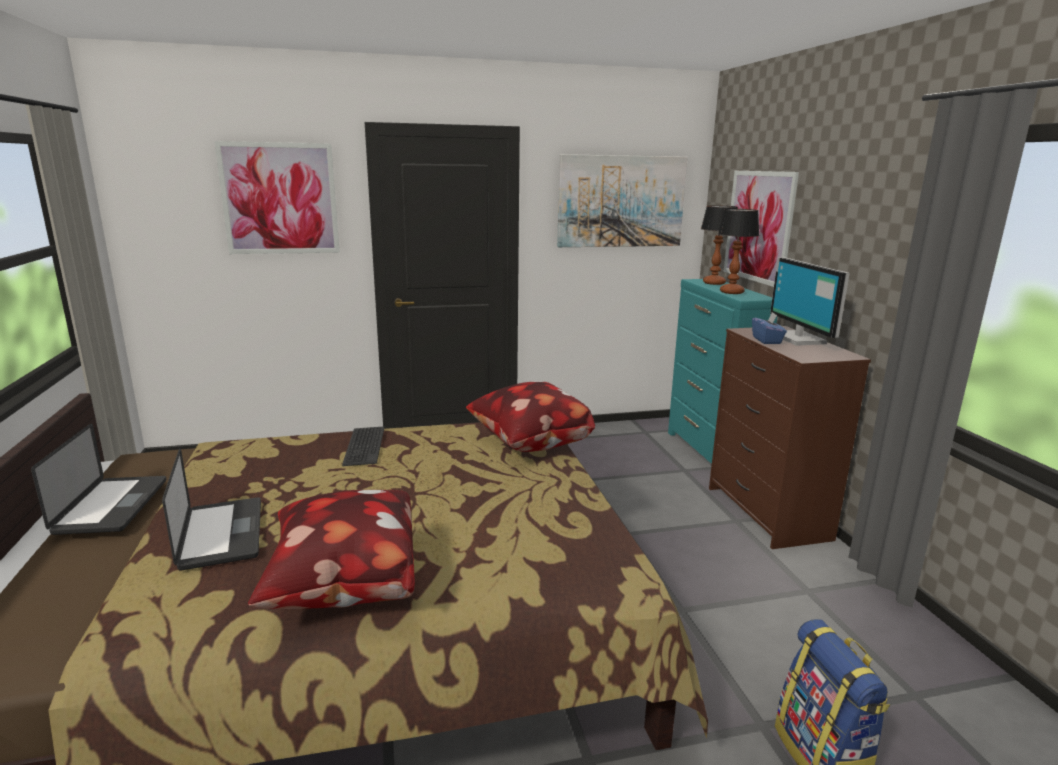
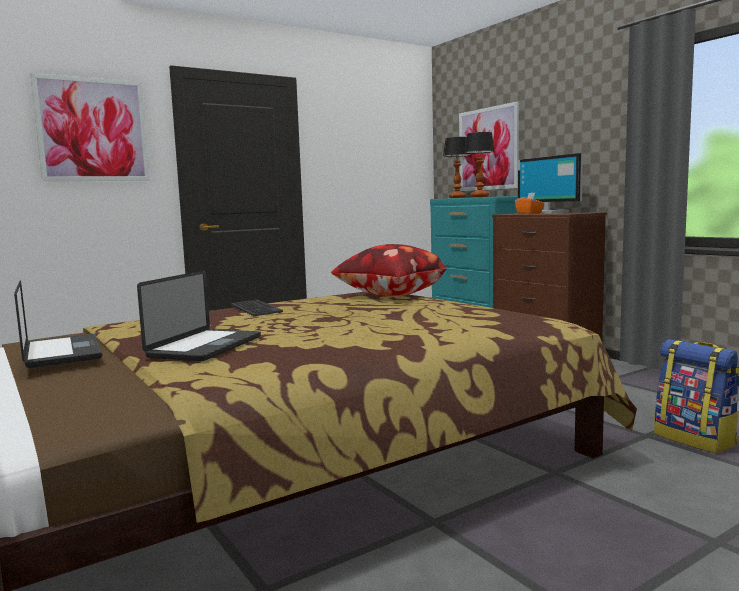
camera: 20 degrees left, 10 degrees down
(221, 534) = (206, 347): laptop -> laptop turned 60 degrees clockwise
(343, 587) = (359, 349): pillow -> none
(621, 201) = (374, 142): picture -> none
(767, 340) = (529, 213): blue tissue box -> orange tissue box

